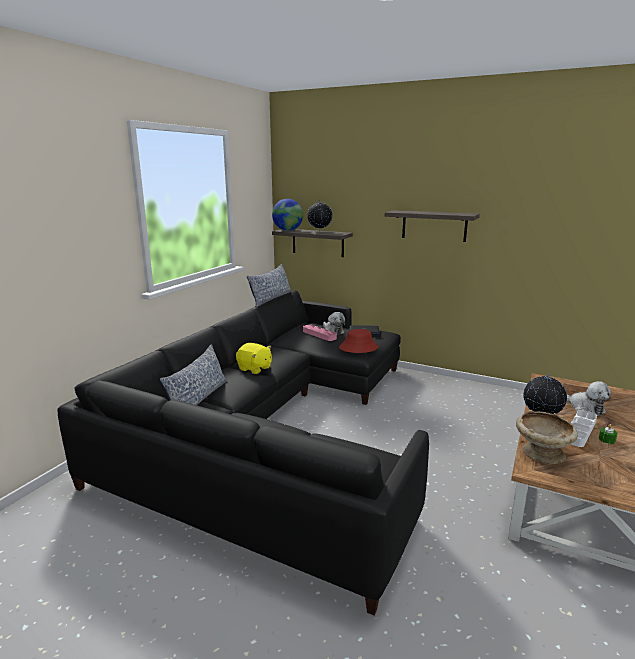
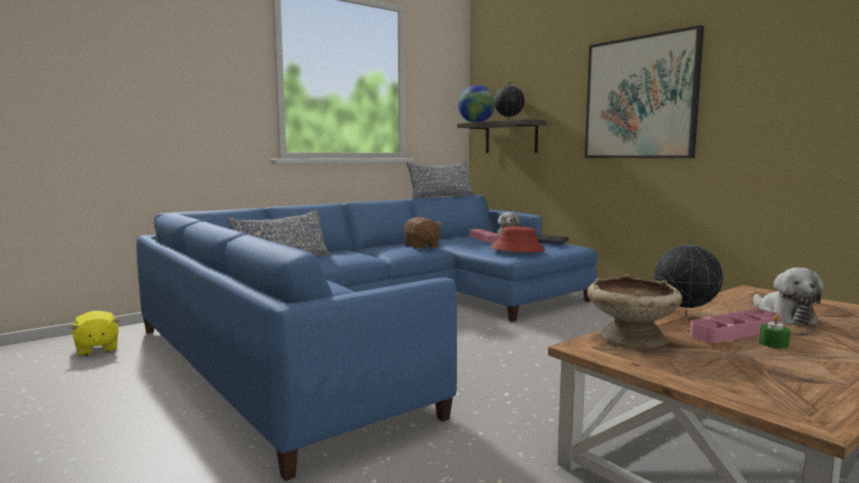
camera: 25 degrees right, 10 degrees down
(254, 369) = (373, 252): yellow plush toy -> yellow plush toy (96, 349)
(273, 427) = (380, 323): black sofa -> blue sofa
(283, 354) = (421, 246): none -> brown plush toy
(434, 225) = (640, 98): shelf -> picture
(580, 431) = (736, 332): white tray -> pink tray

